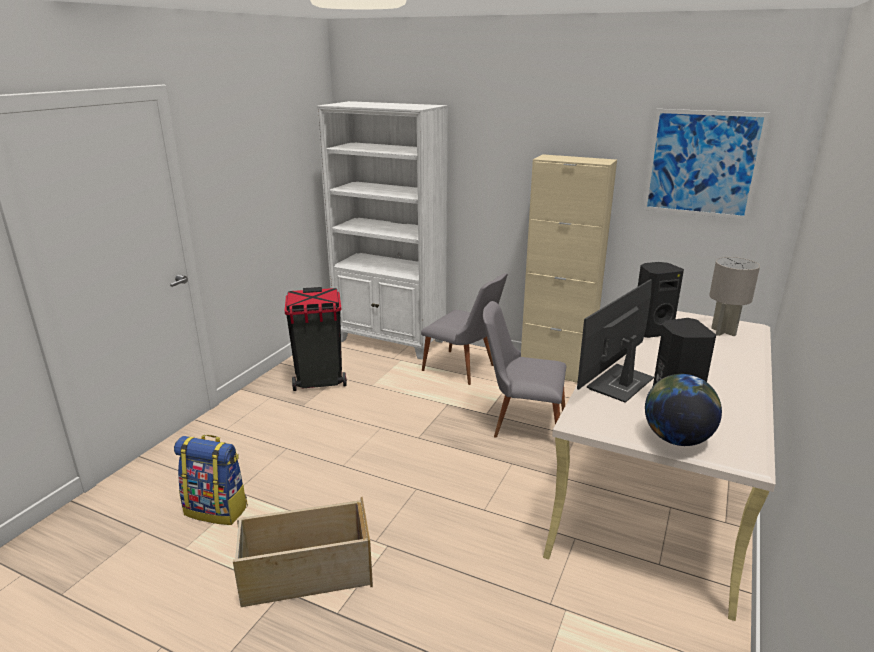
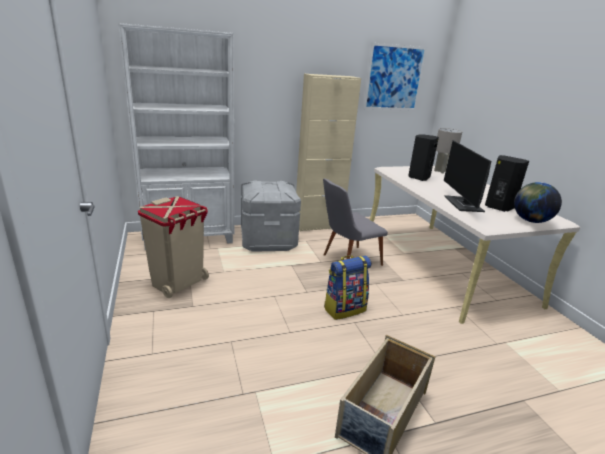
camera: 45 degrees left, 0 degrees up
(217, 509) = (251, 417): backpack -> backpack (344, 309)
(320, 381) = (178, 283): black trash can -> beige trash can
(464, 370) = (268, 241): grey chair -> grey storage box

